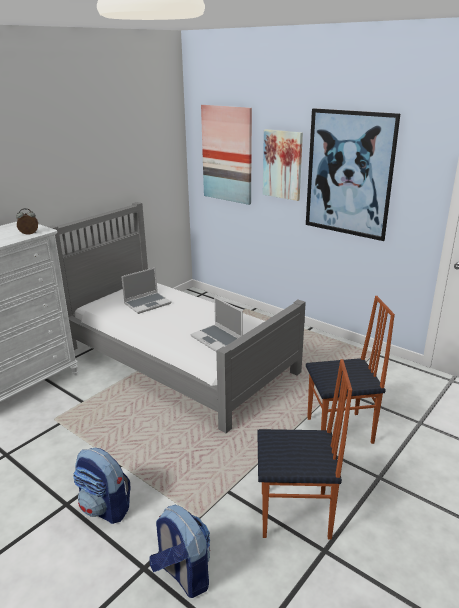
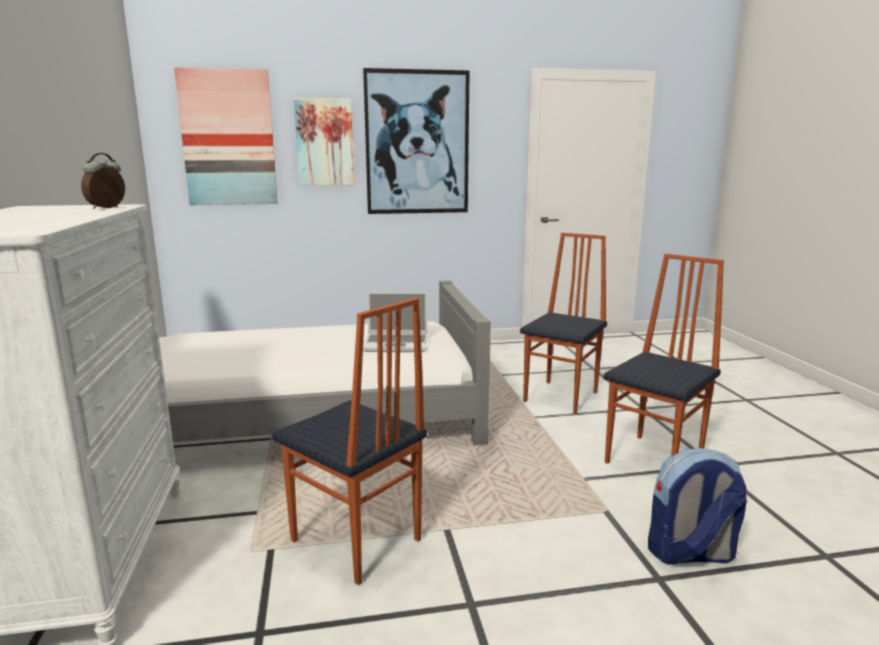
camera: 50 degrees left, 10 degrees down
(84, 443) = (355, 542): none -> chair
(105, 508) = (518, 571): backpack -> none
(147, 303) = (229, 348): laptop -> none

